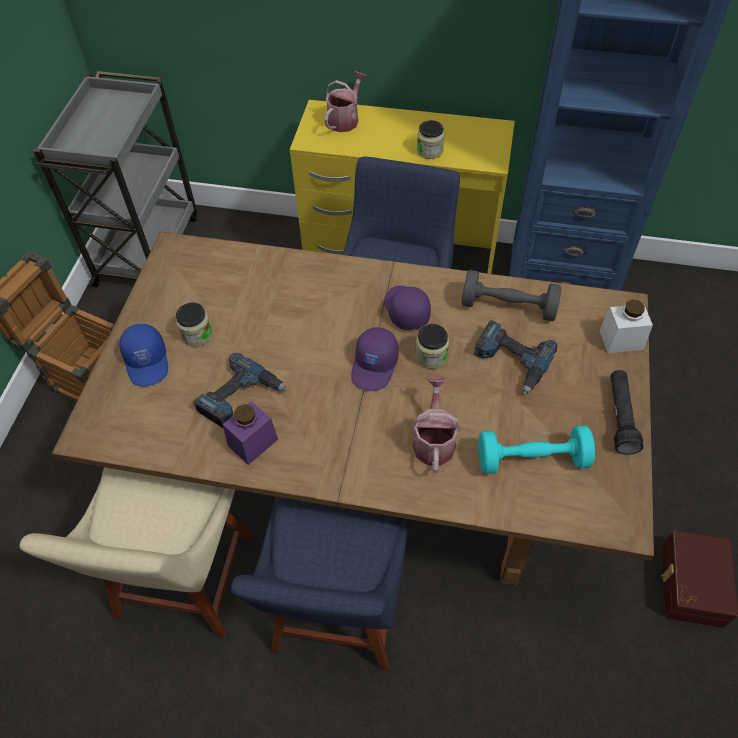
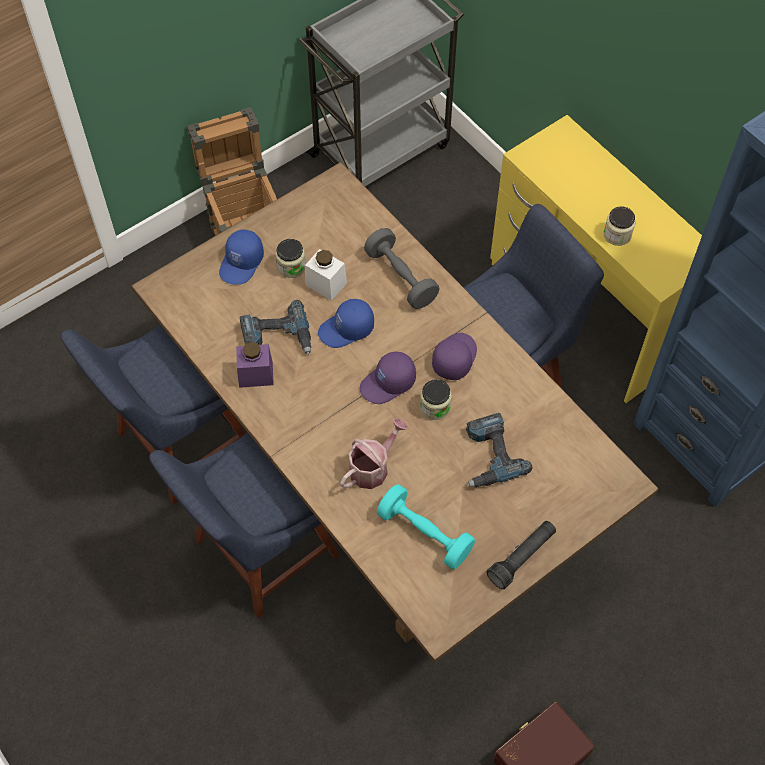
camera: 40 degrees right, 5 degrees up
(182, 583) = (179, 445): beige chair -> blue chair
(296, 349) = (346, 329): none -> blue cap
(345, 119) = (577, 155): watering can -> none
(508, 307) = (534, 414): grey dumbbell -> grey dumbbell (401, 277)
(621, 340) = (591, 505): white jar -> white jar (326, 284)

